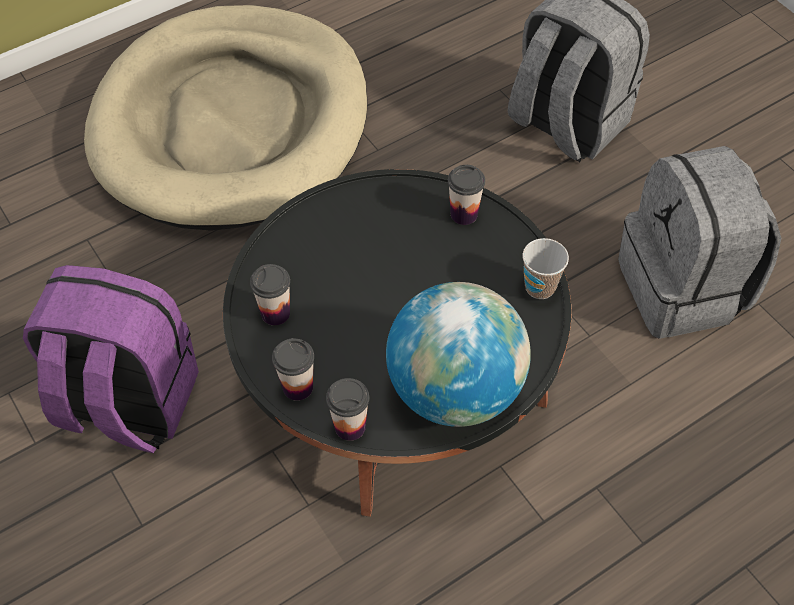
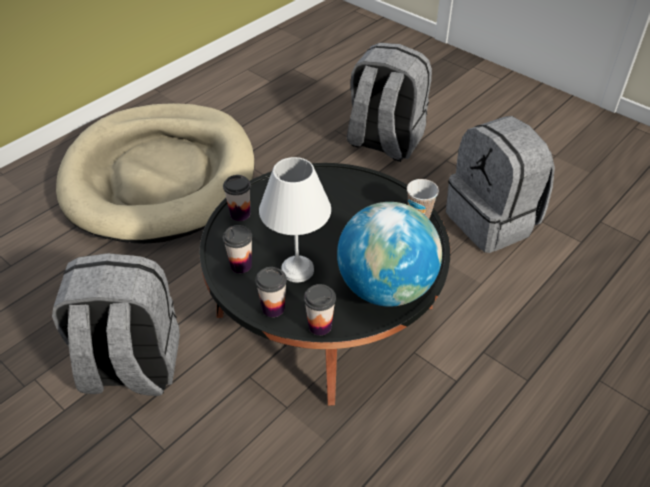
camera: 15 degrees left, 10 degrees down
(128, 403) = (131, 367): purple backpack -> grey backpack
(347, 338) = (298, 271): none -> white table lamp
(464, 214) = (351, 183): cup -> cup (240, 214)

